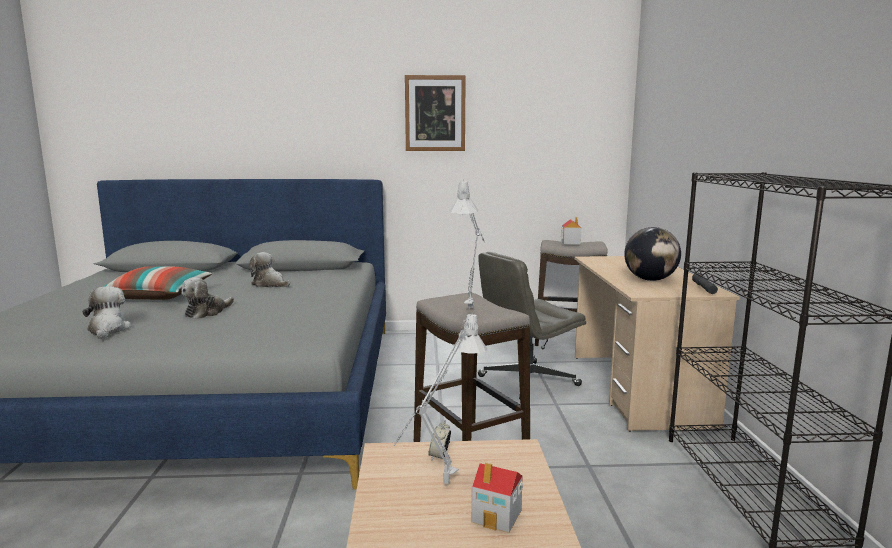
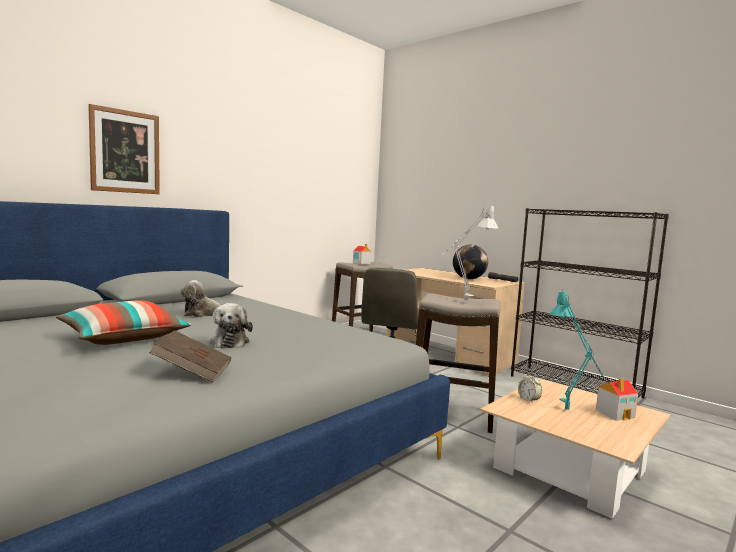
camera: 45 degrees left, 5 degrees down
(108, 330) = (193, 372): plush toy -> brown book
(435, 113) = (262, 155): picture -> picture (125, 151)
(440, 489) = (570, 413): grey table lamp -> turquoise table lamp

